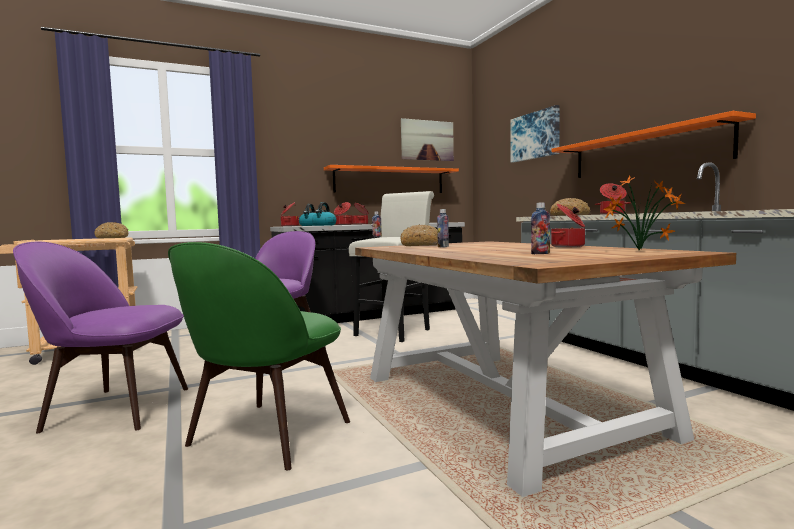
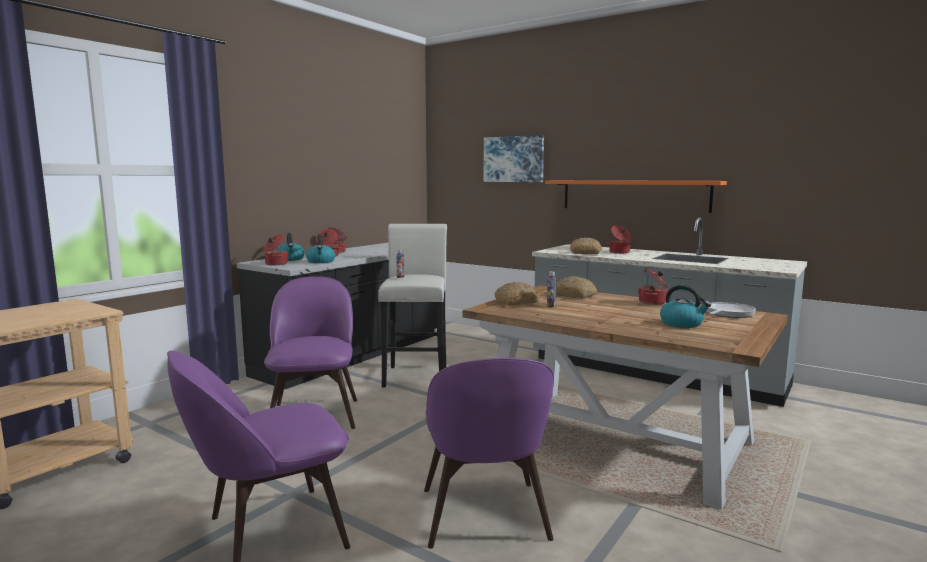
camera: 30 degrees left, 5 degrees up
(112, 238) = (69, 306): bread -> bread (575, 295)
(266, 436) = (484, 517): green chair -> purple chair
(389, 180) = (355, 197): orange shelf -> none
(427, 140) = (388, 149): picture -> none
(540, 253) = (682, 324): bottle -> kettle
(638, 251) = (728, 313): potted plant -> frying pan

